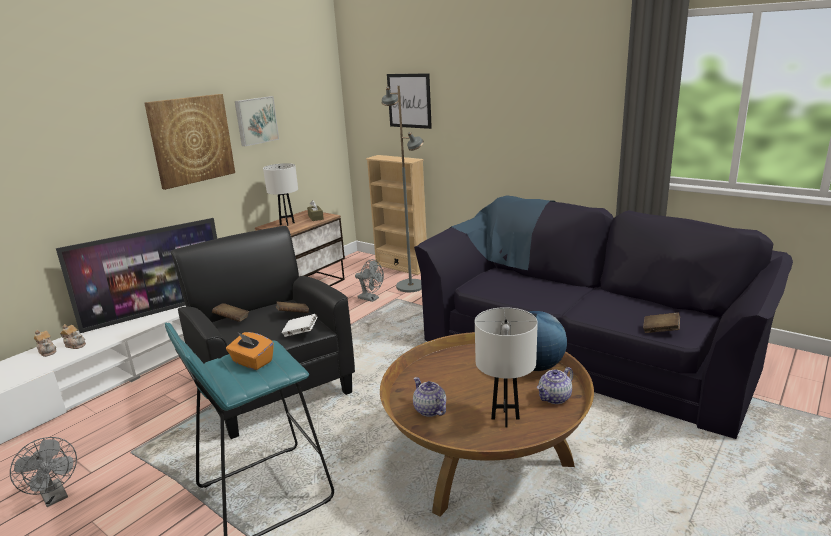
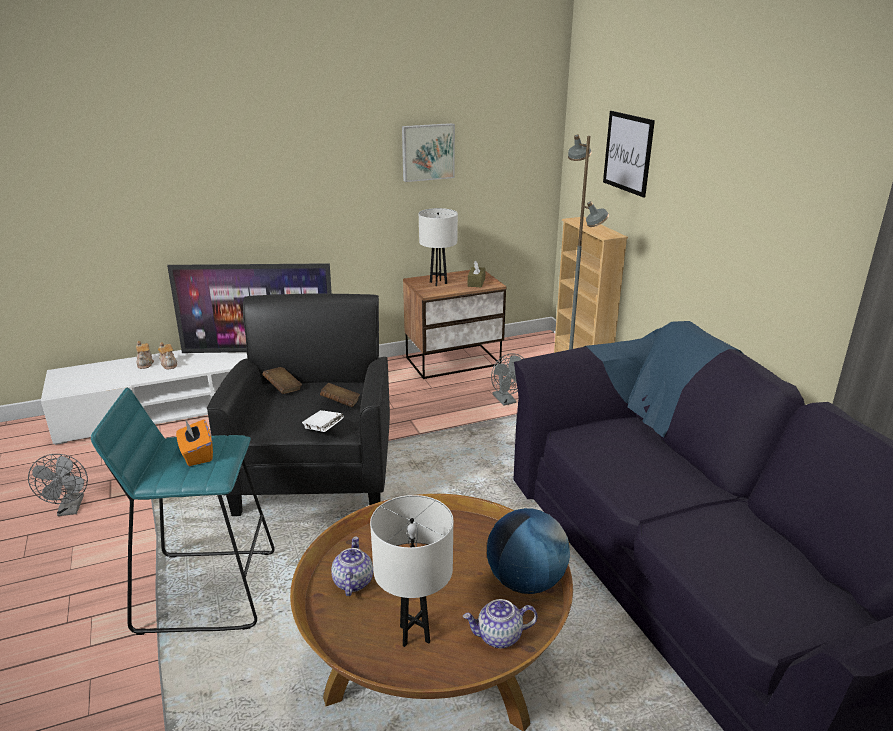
camera: 30 degrees right, 5 degrees up
(191, 140) = (339, 167): picture -> none
(660, 330) = (750, 607): brown book -> none

